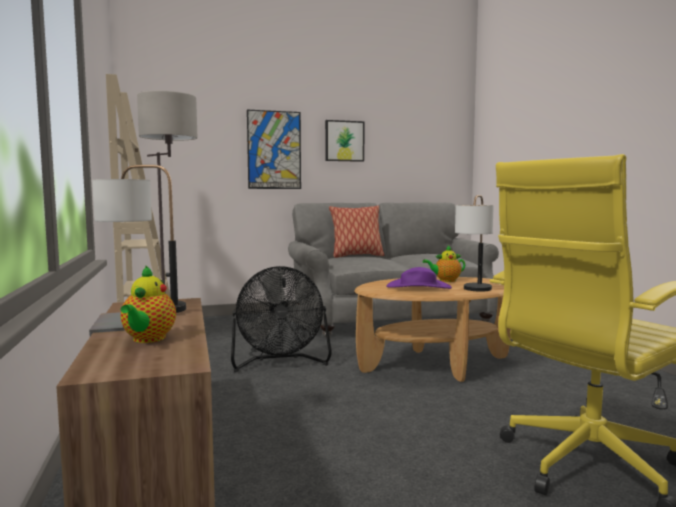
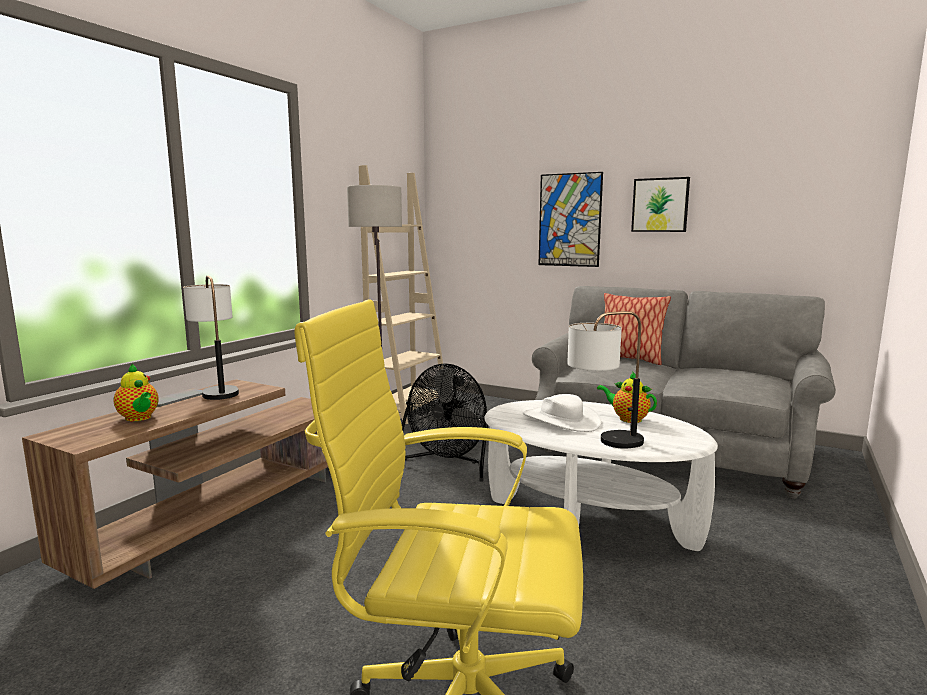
camera: 45 degrees right, 5 degrees up
(148, 339) = (139, 418): teapot -> teapot turned 90 degrees counterclockwise
(418, 287) = (561, 420): purple hat -> white hat
(436, 364) = (588, 523): brown coffee table -> white coffee table

